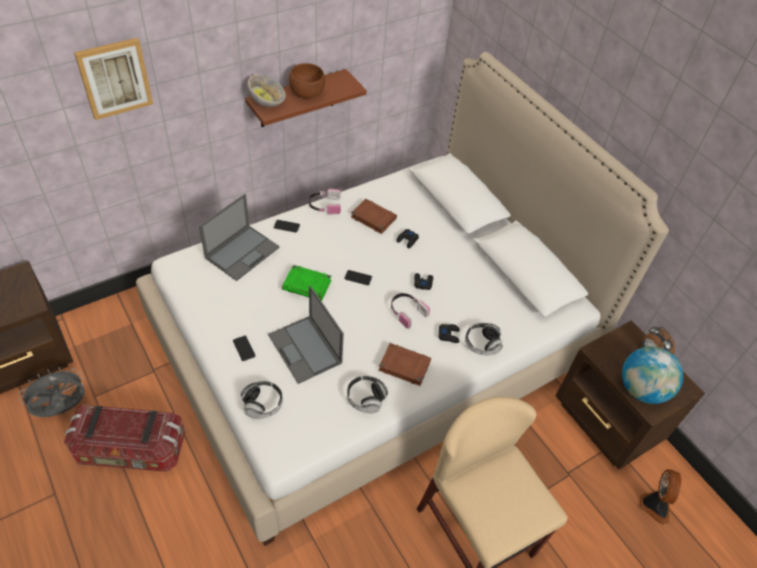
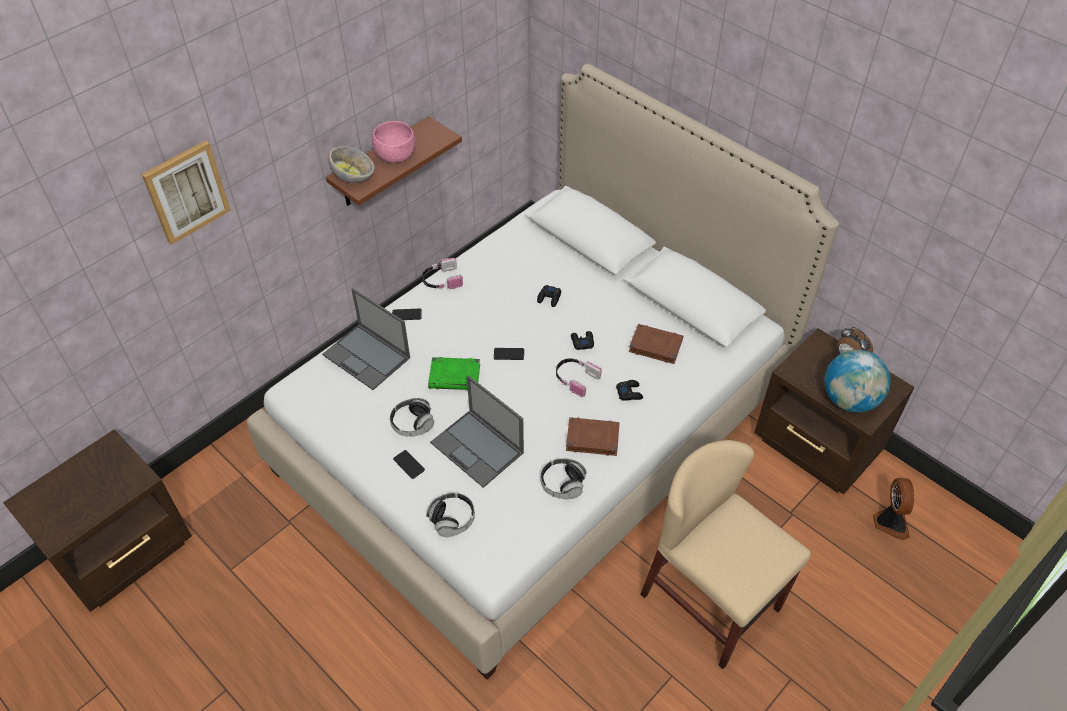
camera: 10 degrees left, 0 degrees up
(63, 410) = (198, 594): grey fan -> none
(131, 449) = (296, 617): storage box -> none
(242, 252) = (367, 357): laptop -> laptop turned 105 degrees clockwise
(306, 94) = (395, 157): brown bowl -> pink bowl
(373, 218) = (502, 281): brown book -> brown book (655, 346)
(482, 344) = (668, 393): headphones -> headphones (412, 424)

